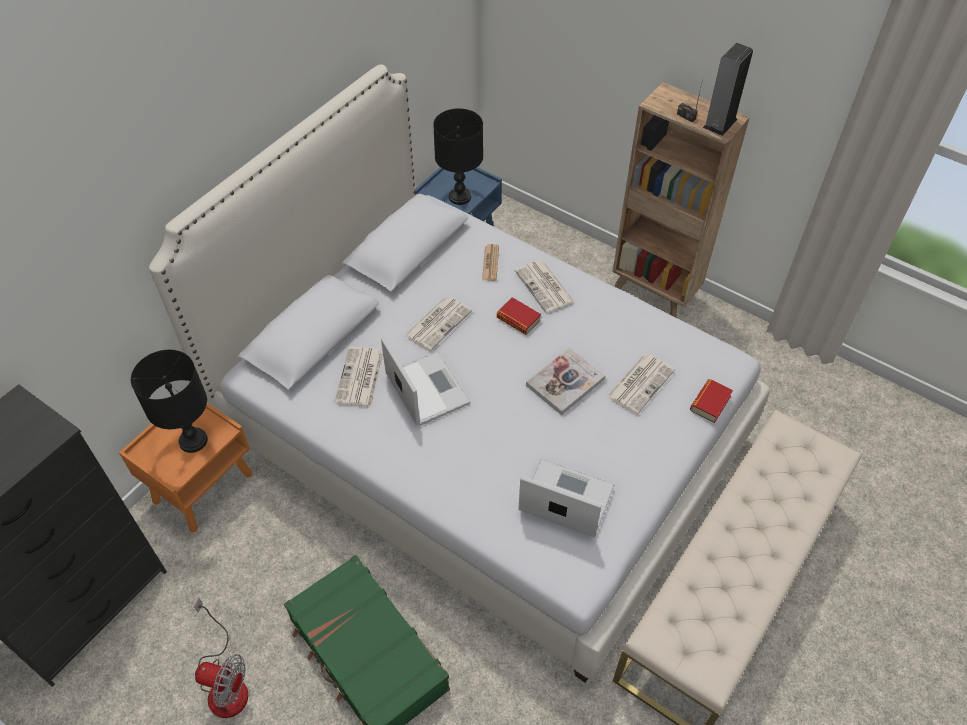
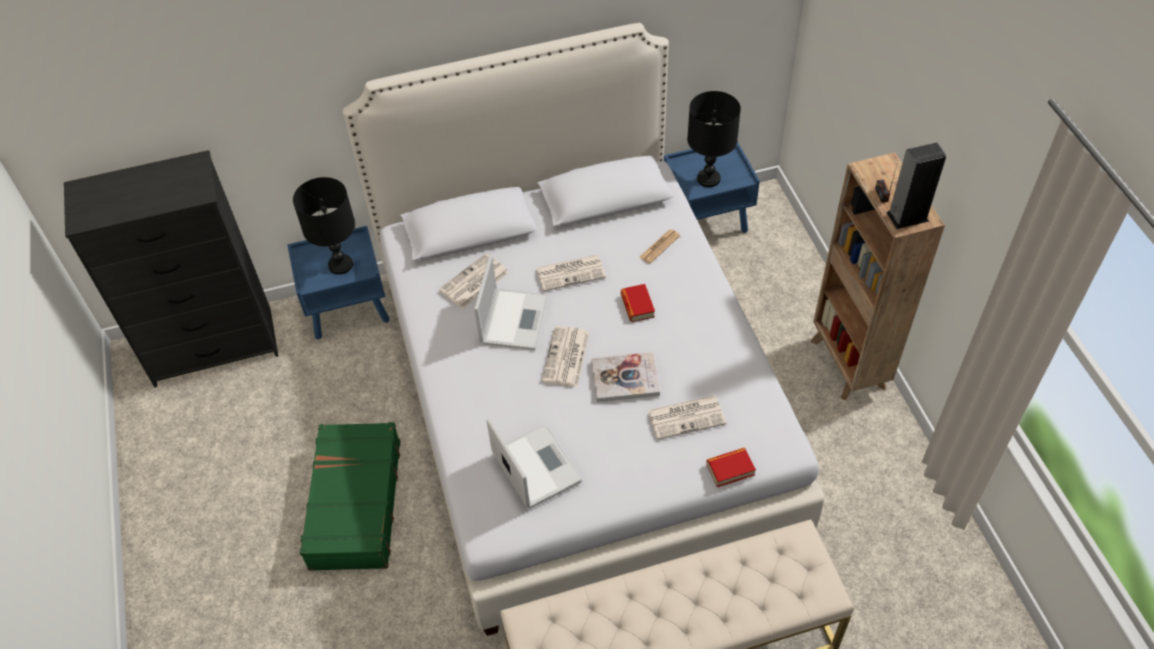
camera: 40 degrees right, 0 degrees up
(204, 487) = (349, 310): orange nightstand -> blue nightstand
(225, 683) = (251, 457): fan -> none
(545, 287) = (686, 292): newspaper -> newspaper (566, 357)

